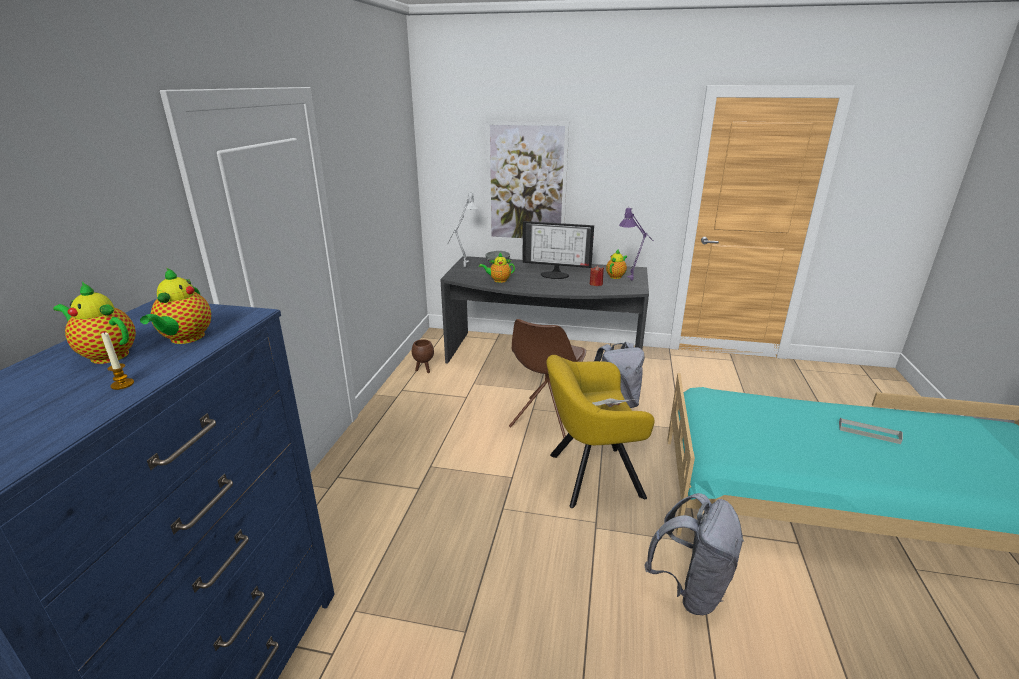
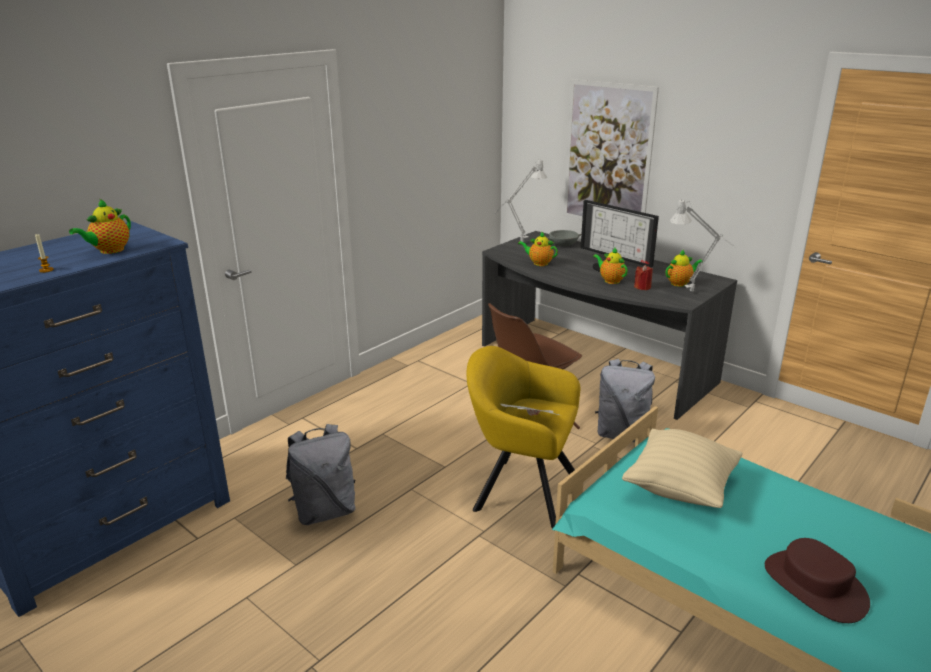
camera: 30 degrees right, 0 degrees up
(106, 355) = (61, 252): teapot -> teapot (610, 280)
(424, 370) = (455, 347): brown planter -> none
(633, 280) = (696, 291): purple table lamp -> grey table lamp
(690, 589) = (515, 618): grey backpack -> grey backpack (325, 511)
(755, 430) = (680, 488): none -> beige pillow
(868, 432) = (827, 536): grey tray -> none
(905, 471) = (814, 586): none -> brown hat

